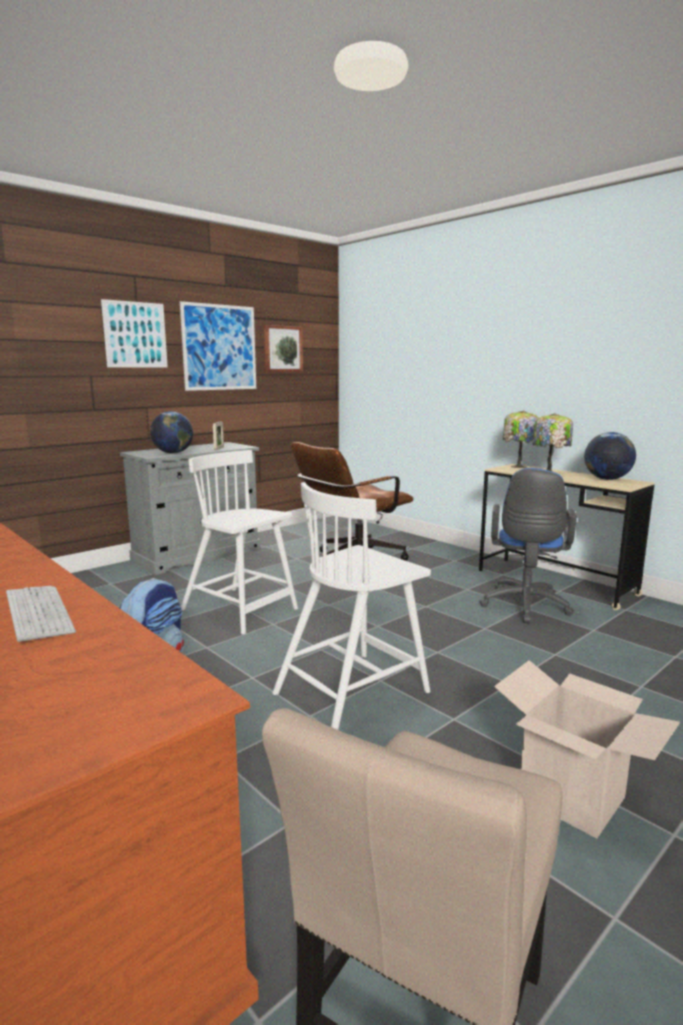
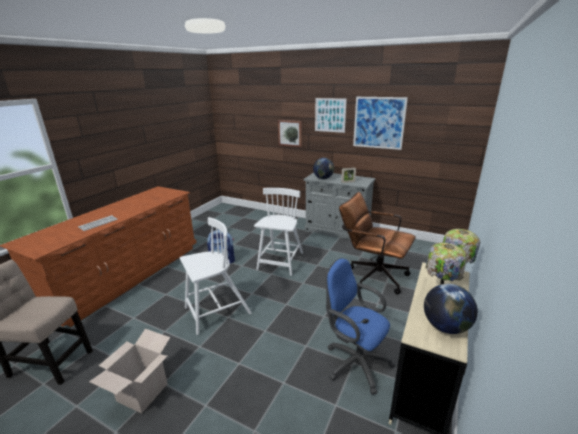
camera: 70 degrees right, 10 degrees up
(282, 349) = (429, 125): picture -> picture (290, 133)
(353, 691) = (216, 311): white chair -> white chair turned 120 degrees clockwise
(524, 607) = (354, 362): blue office chair -> blue office chair turned 45 degrees clockwise

